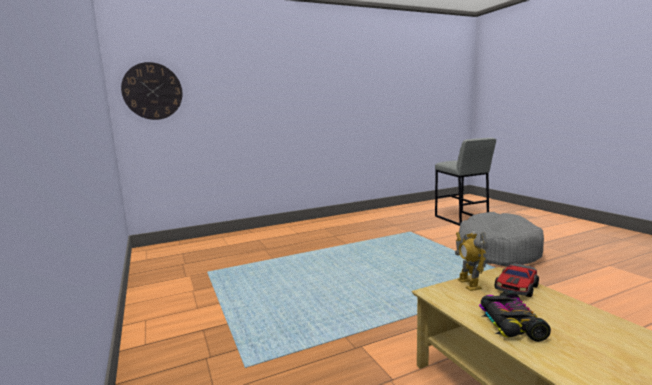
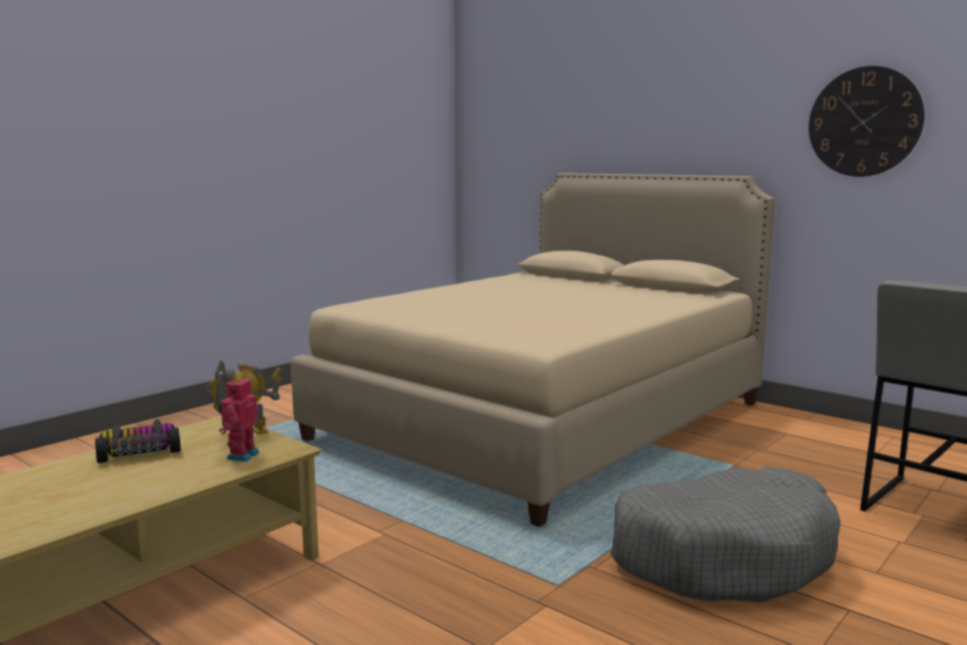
camera: 65 degrees right, 0 degrees up
(152, 91) = (494, 135): wall clock -> wall clock (864, 122)
(322, 251) = (543, 421): none -> beige bed
(516, 287) = (241, 456): toy car -> toy robot

